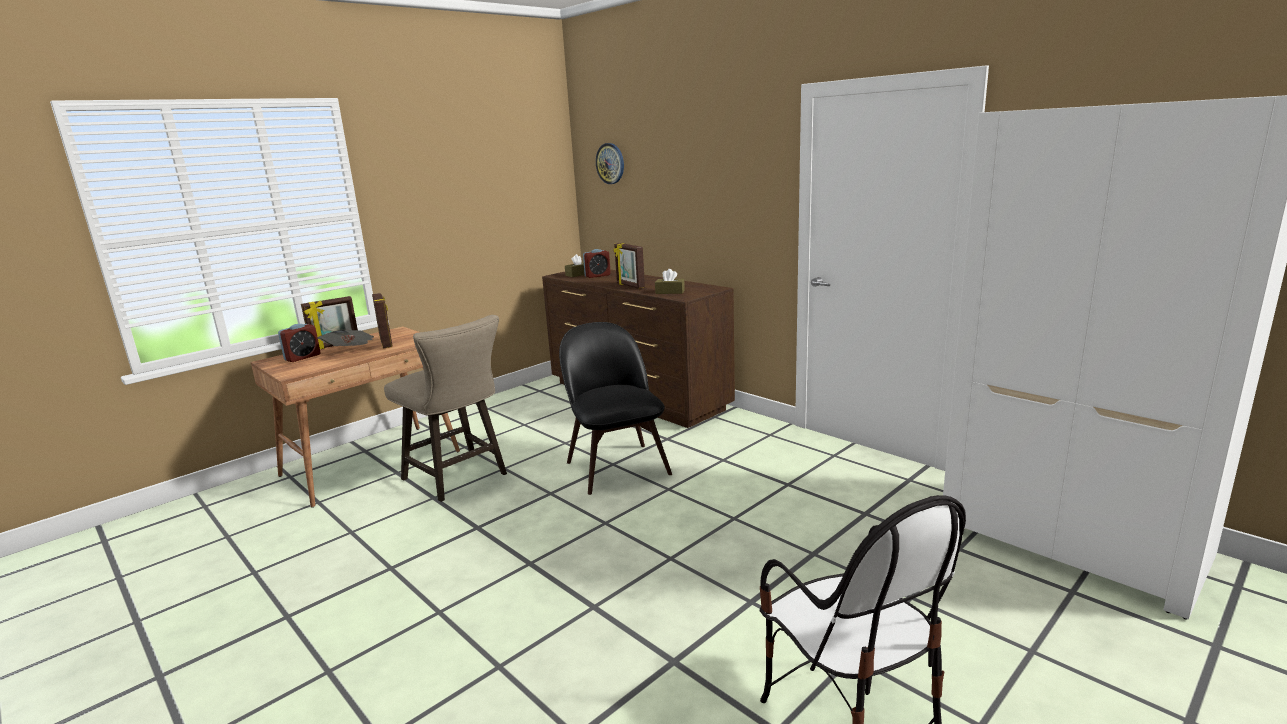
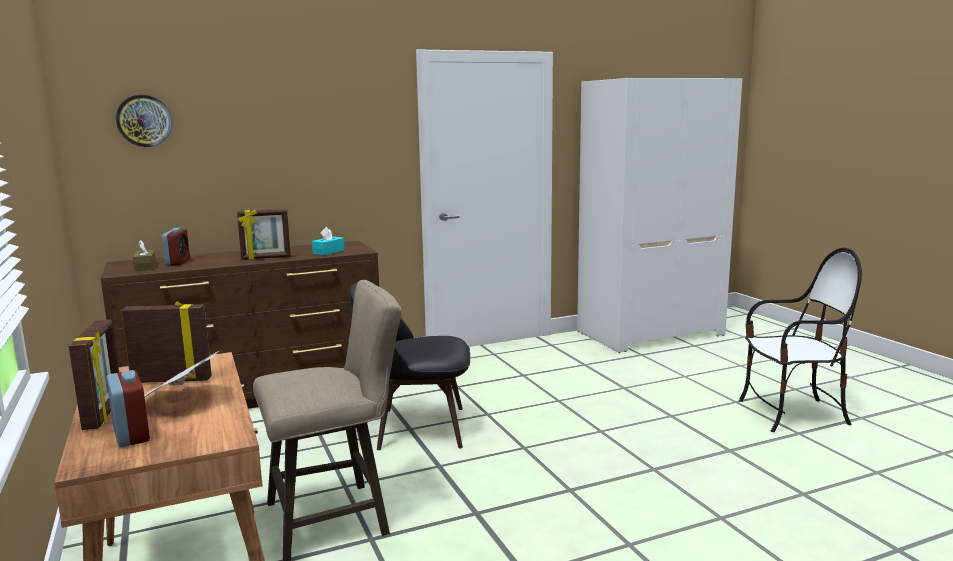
camera: 70 degrees left, 5 degrees down
(670, 292) = (328, 252): brown tissue box -> turquoise tissue box

